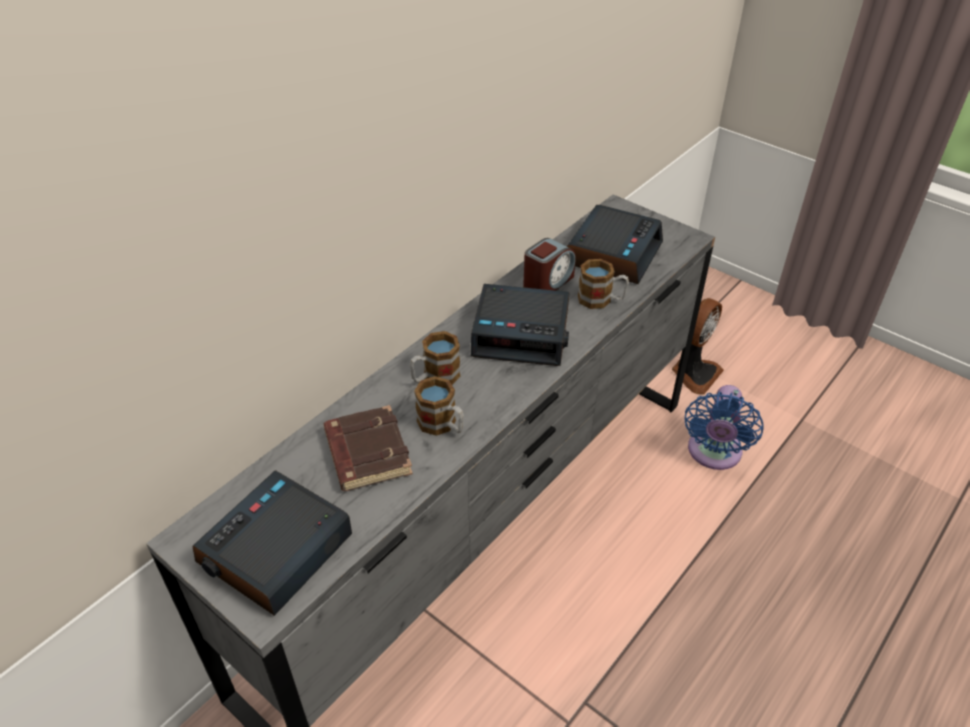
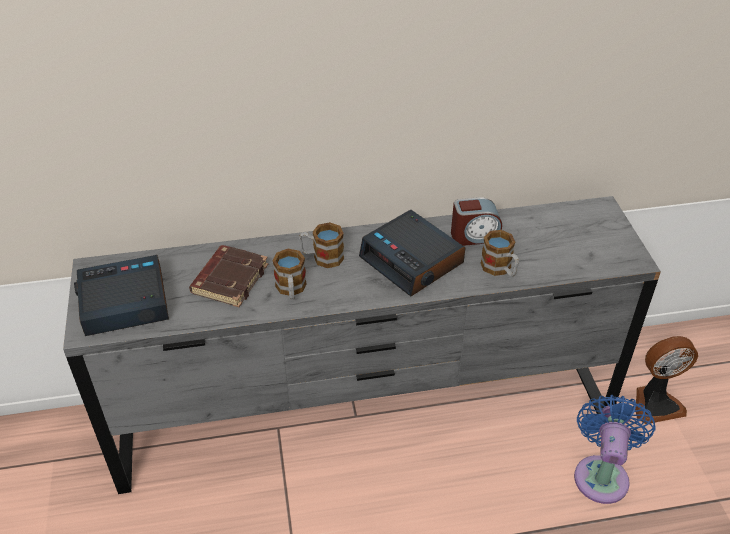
camera: 40 degrees right, 0 degrees up
(613, 253) = (553, 240): alarm clock -> none
(713, 454) = (601, 474): blue fan -> blue fan turned 135 degrees clockwise

